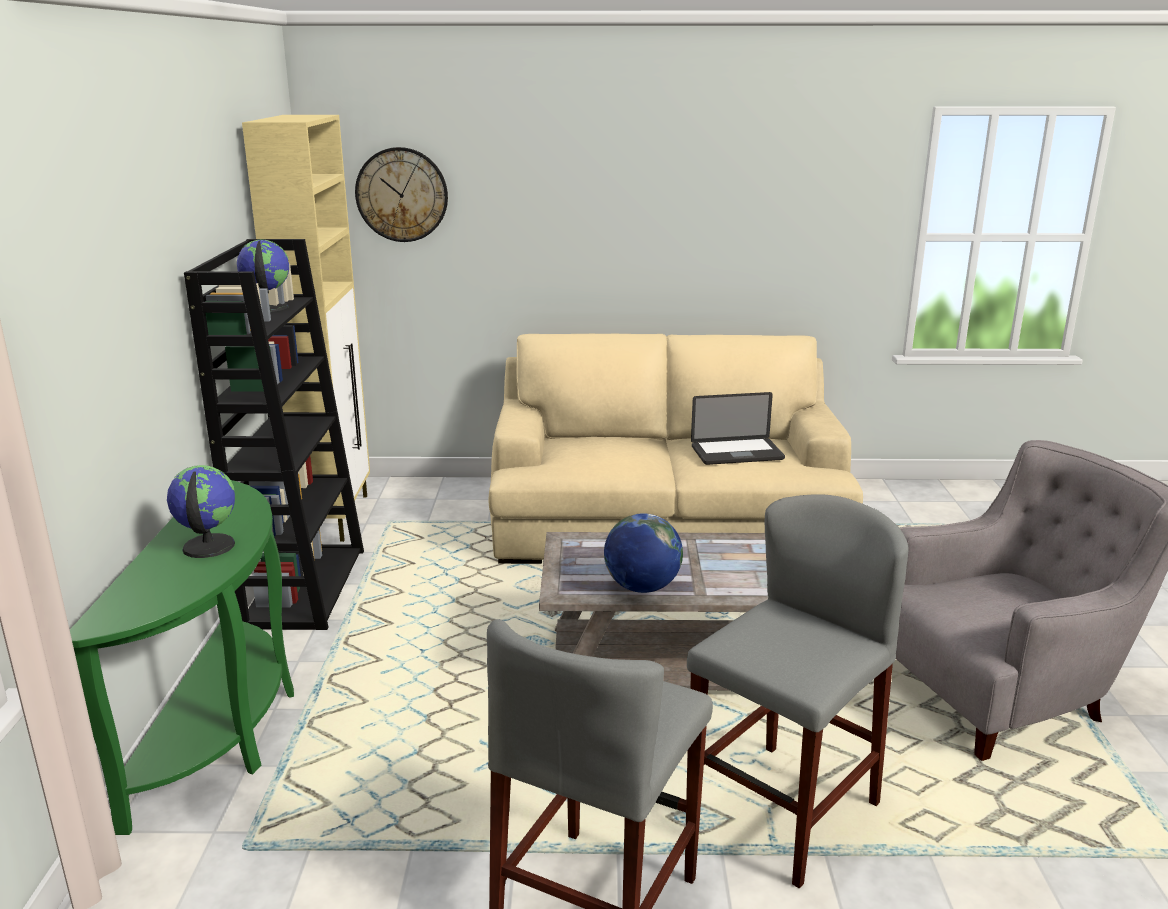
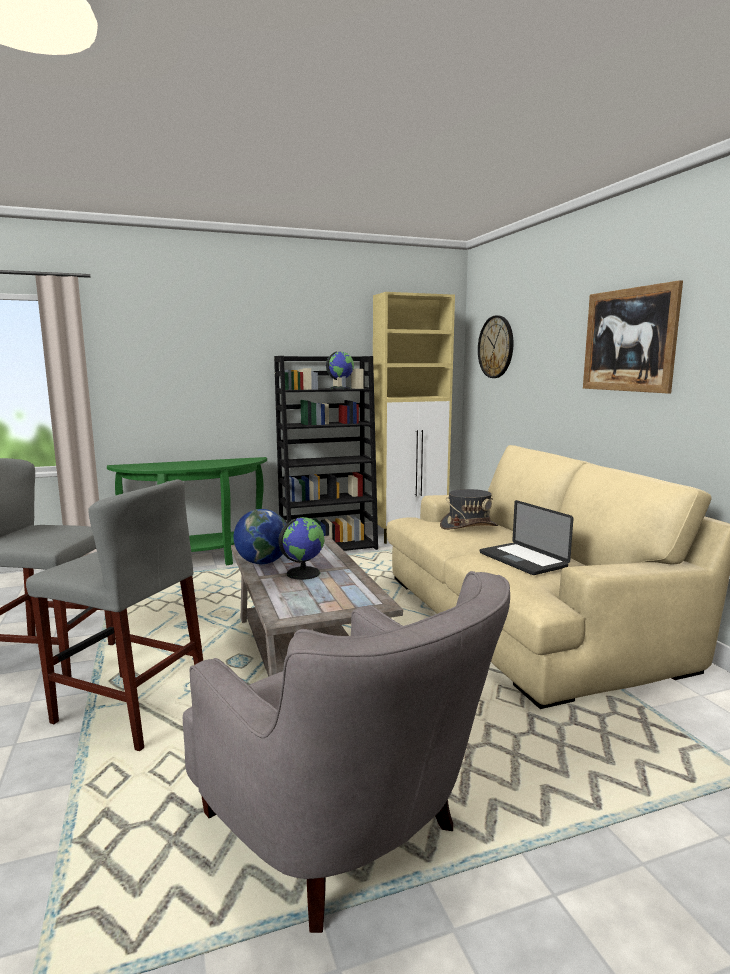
camera: 70 degrees right, 10 degrees down
(207, 546) = (190, 465): globe -> globe (303, 573)
(601, 448) = (468, 526): none -> grey hat
(670, 194) = (629, 340): none -> picture

